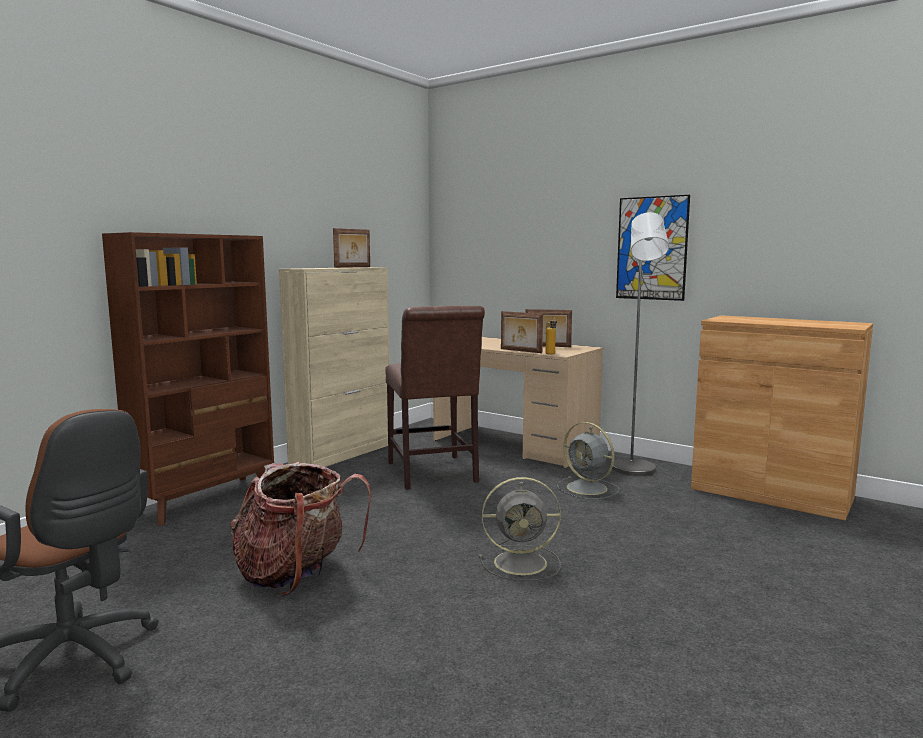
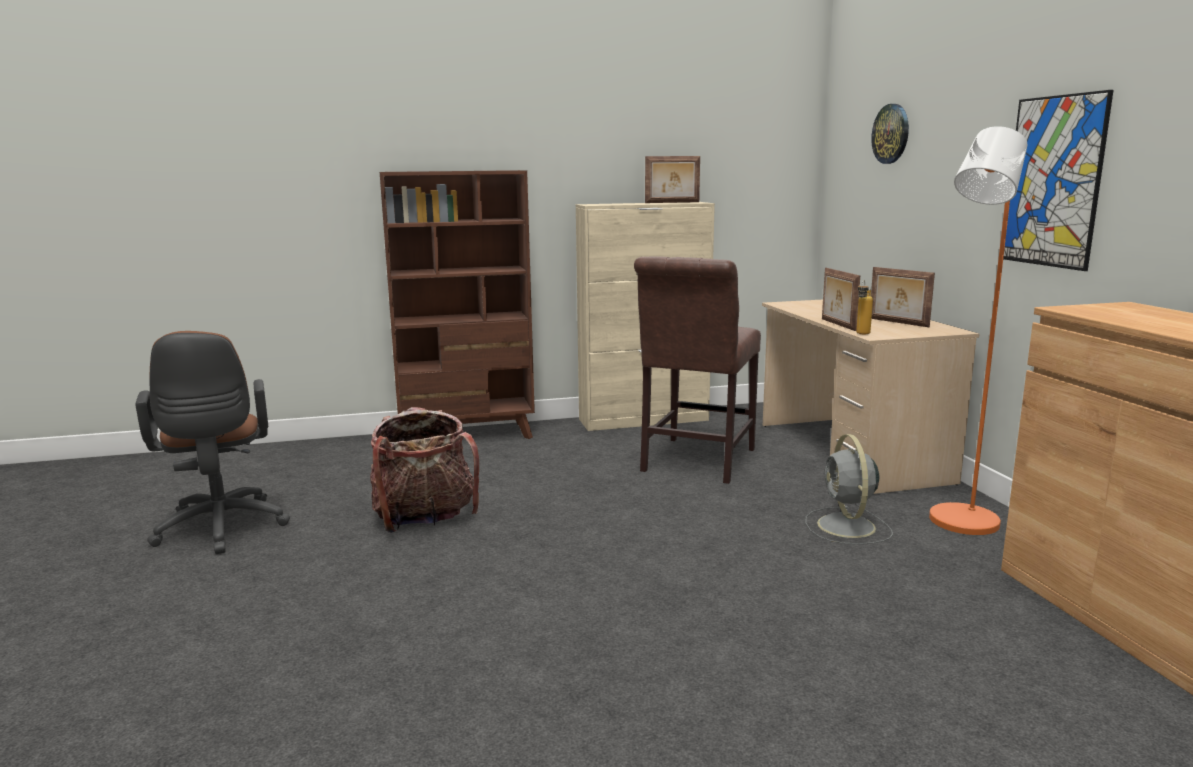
camera: 40 degrees right, 5 degrees up
(503, 218) = (891, 134): none -> wall clock
(523, 563) = (618, 578): grey fan -> none
(635, 471) = (958, 525): grey floor lamp -> orange floor lamp

